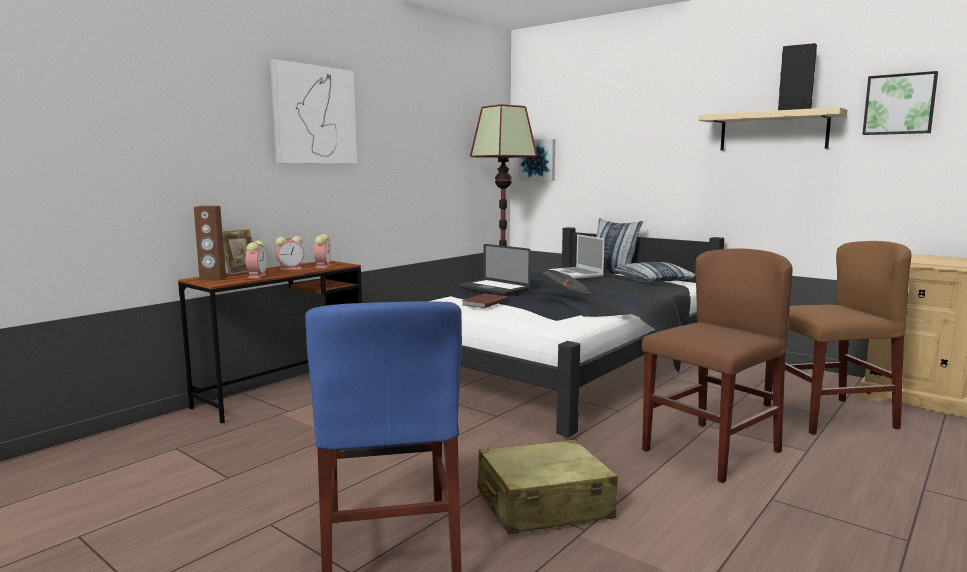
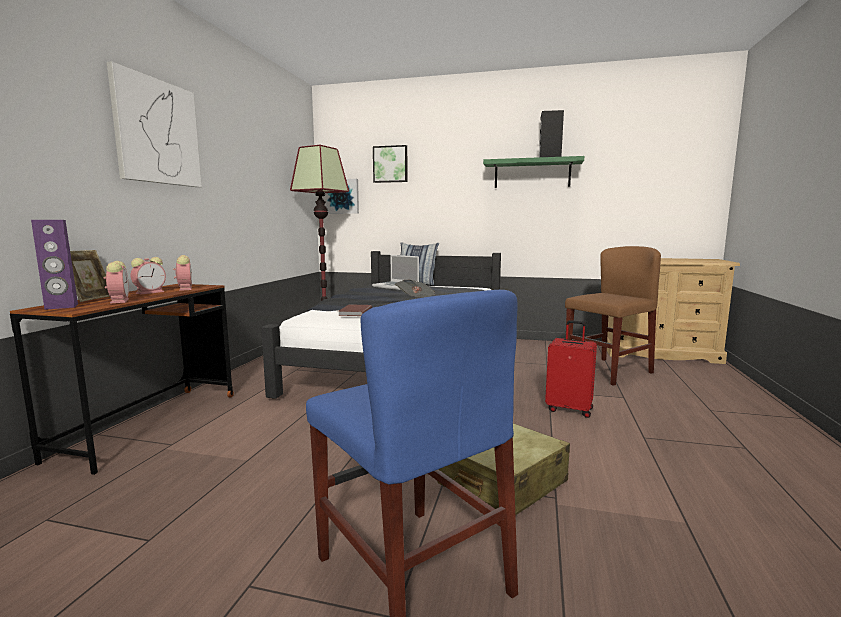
camera: 25 degrees left, 0 degrees up
(212, 278) = (61, 306): brown speaker -> purple speaker
(494, 288) = (347, 301): laptop -> none
(654, 281) = (458, 288): pillow -> none
(711, 451) = (569, 409): brown chair -> red suitcase
(773, 131) = (532, 174): beige shelf -> green shelf
(899, 104) = (614, 156): picture -> picture (390, 164)

